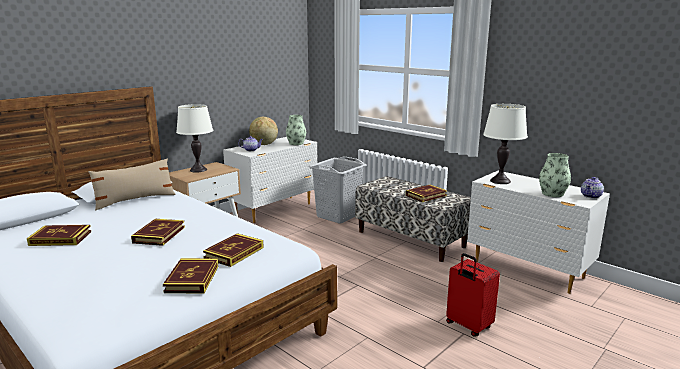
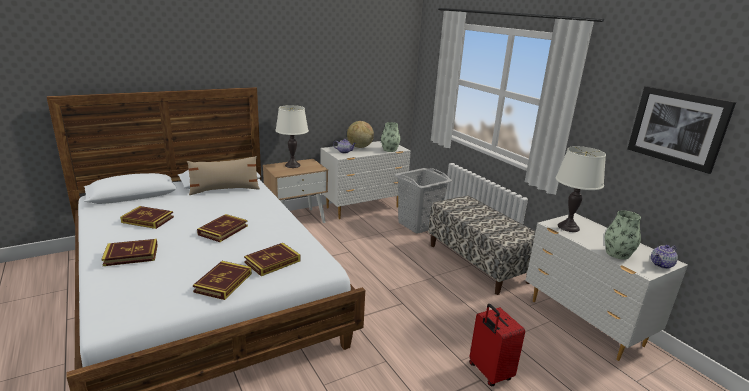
camera: 15 degrees right, 5 degrees up
(426, 195) = (495, 225): book -> book (131, 255)
(581, 74) = (677, 127): none -> picture

